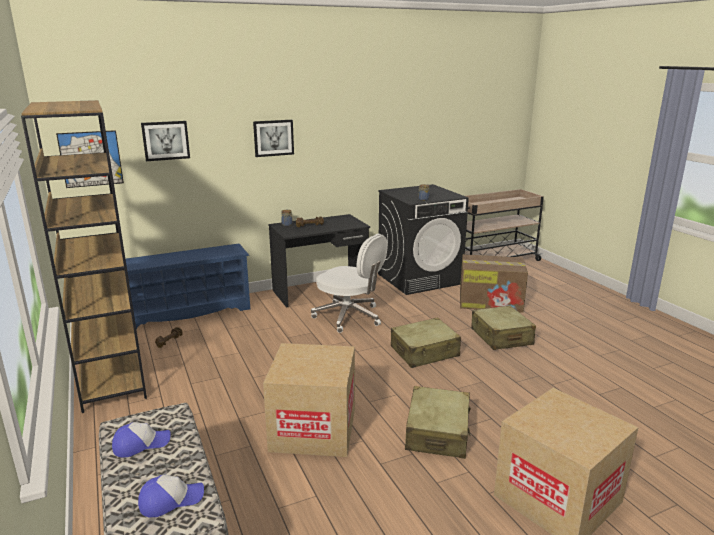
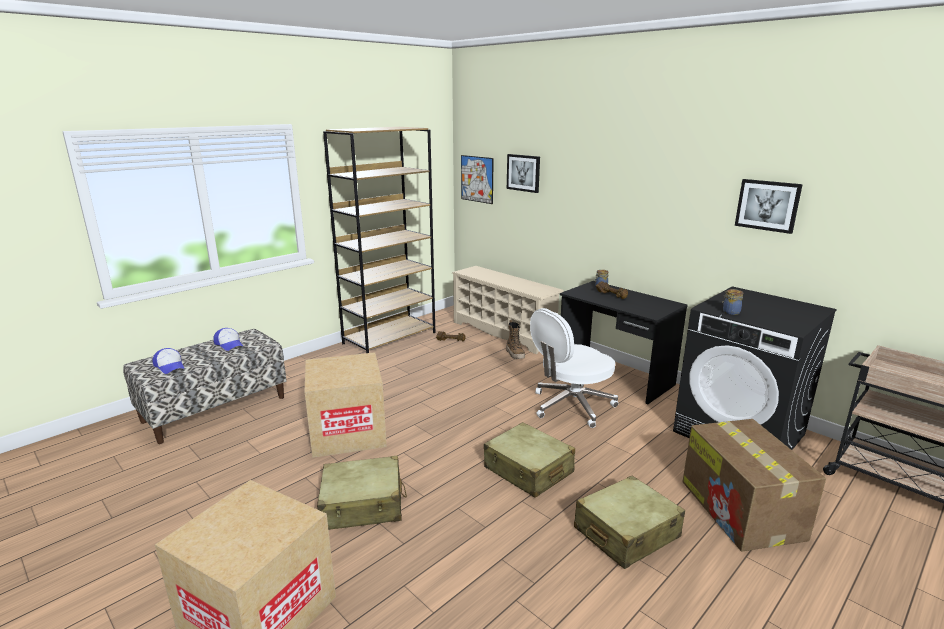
camera: 70 degrees right, 0 degrees up
(187, 312) = (504, 332): blue shoe rack -> beige shoe rack
(240, 317) = (515, 354): none -> boot
(273, 138) = (613, 187): picture -> picture (767, 205)
(349, 317) = (571, 406): white office chair -> white office chair turned 45 degrees clockwise

